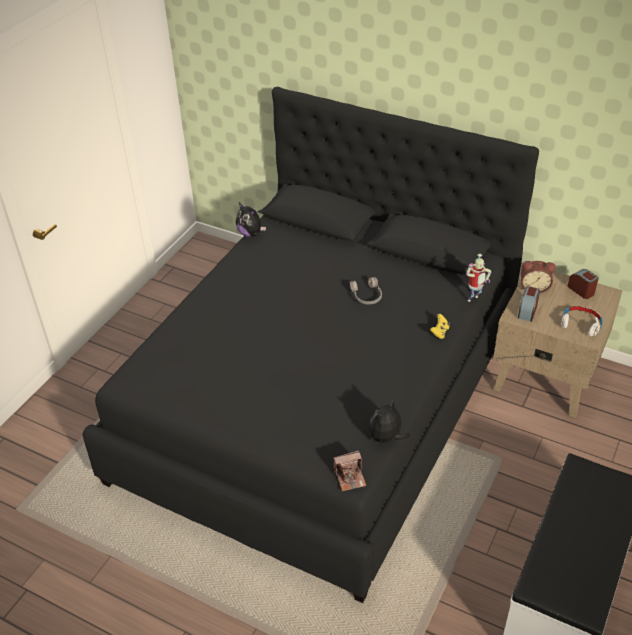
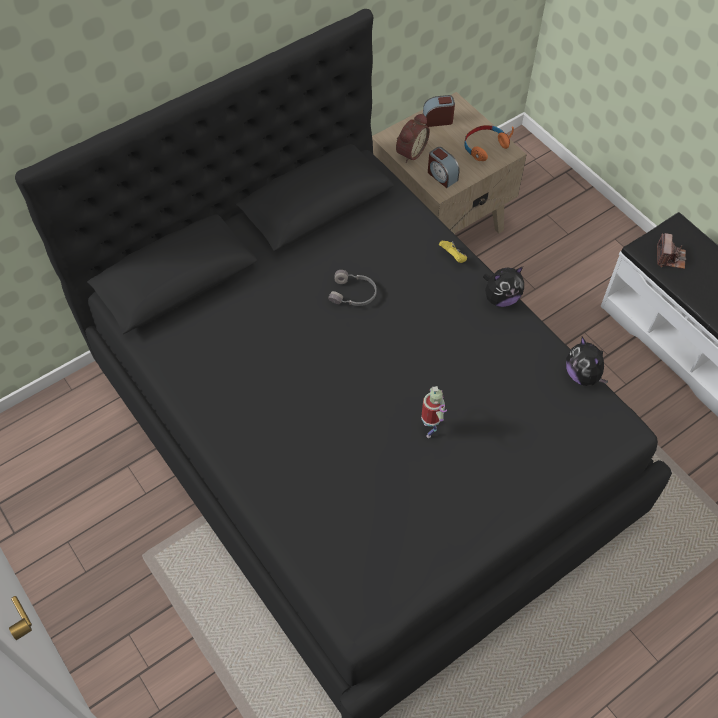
camera: 65 degrees left, 15 degrees up
(250, 233) = (149, 362): plush toy -> plush toy (501, 298)
(350, 477) = (623, 431): camera -> camera (670, 257)
(473, 300) = (420, 205): toy robot -> toy robot (430, 430)
(580, 324) = (484, 146): white headphones -> orange headphones

